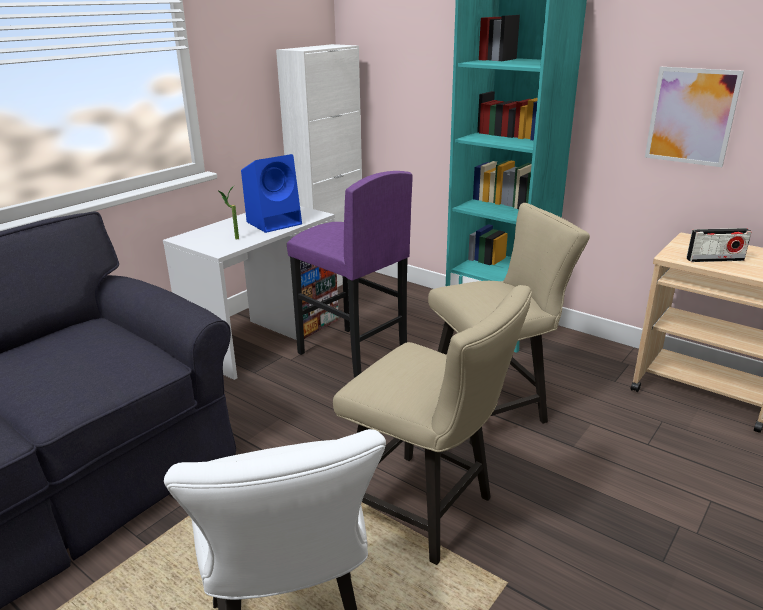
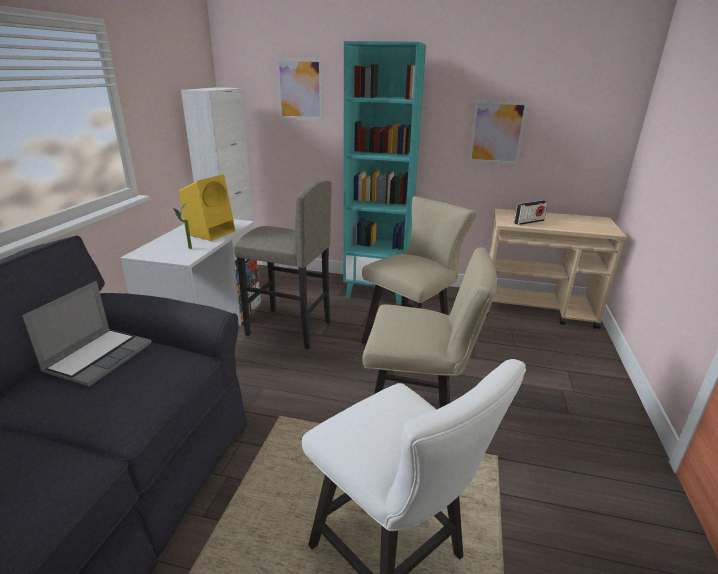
camera: 25 degrees left, 0 degrees up
(77, 341) = (99, 357): none -> laptop
(275, 222) = (211, 232): blue speaker -> yellow speaker
(352, 356) = (289, 329): purple stool -> grey stool
(426, 47) = (300, 89): none -> picture

